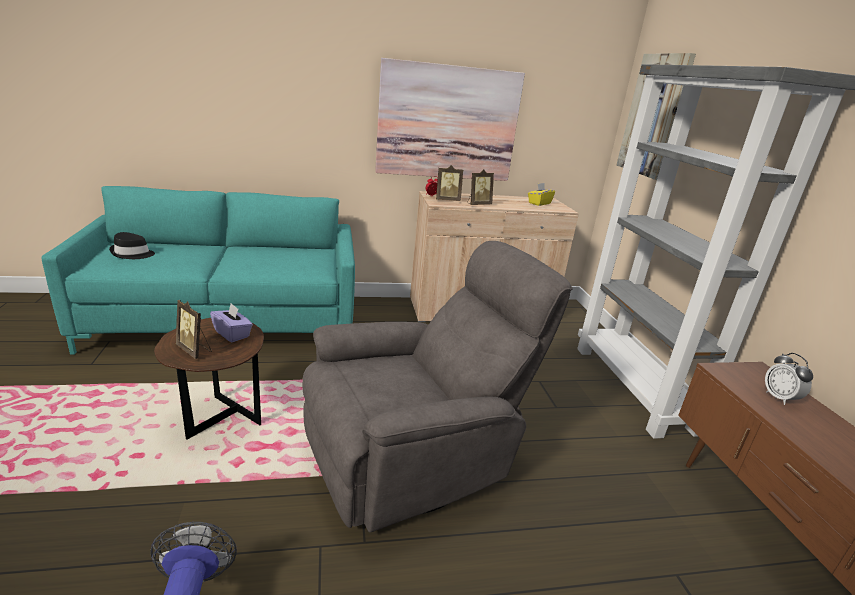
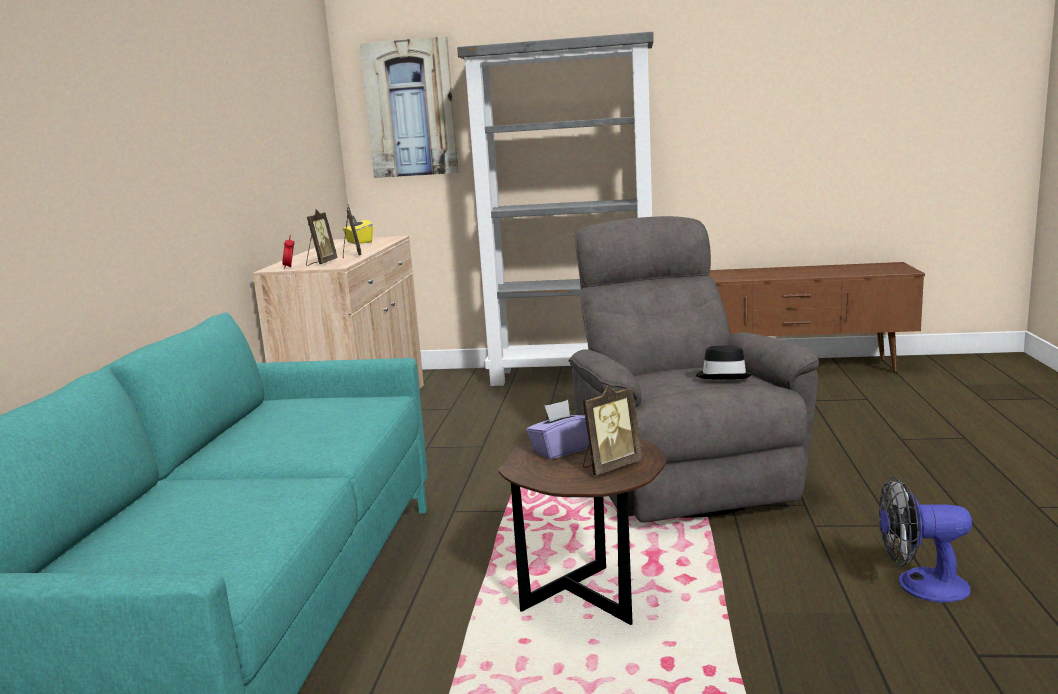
camera: 70 degrees left, 10 degrees down
(132, 254) = (163, 545): black hat -> black hat (724, 376)
(448, 123) = (247, 157): picture -> none
(779, 398) = (725, 274): alarm clock -> none

